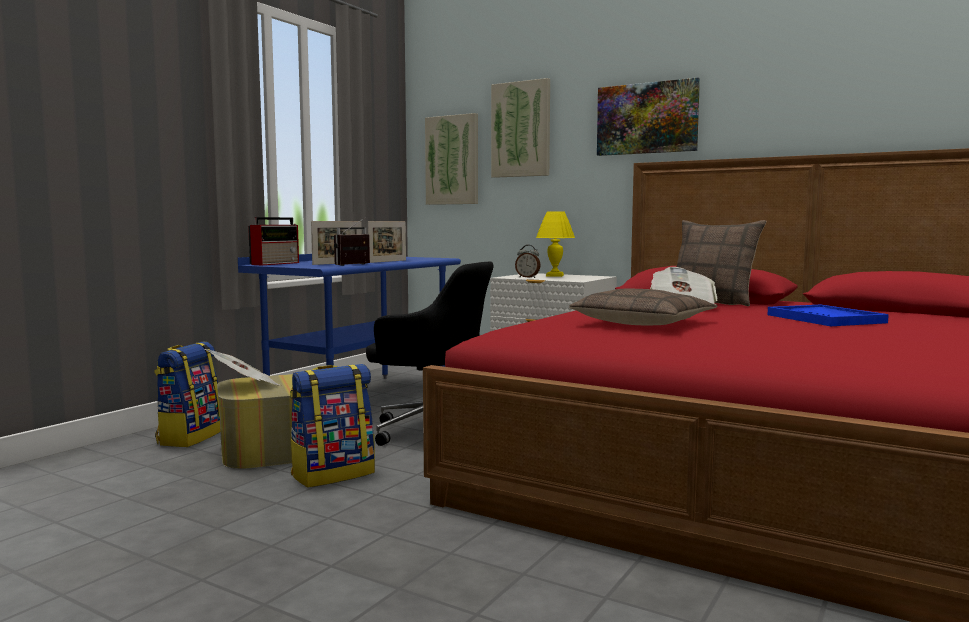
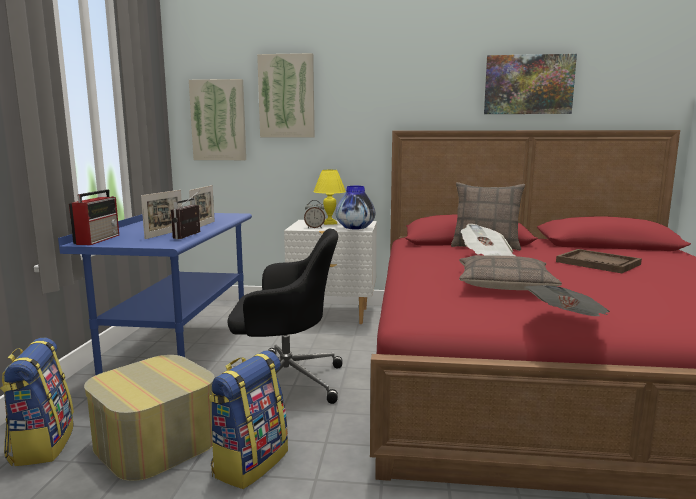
camera: 25 degrees left, 5 degrees up
(245, 386) = (123, 387): newspaper -> newspaper (566, 323)
(572, 279) = (355, 228): none -> vase
(647, 118) = (399, 94): picture -> picture (528, 85)
(825, 319) = (598, 263): blue tray -> brown tray

